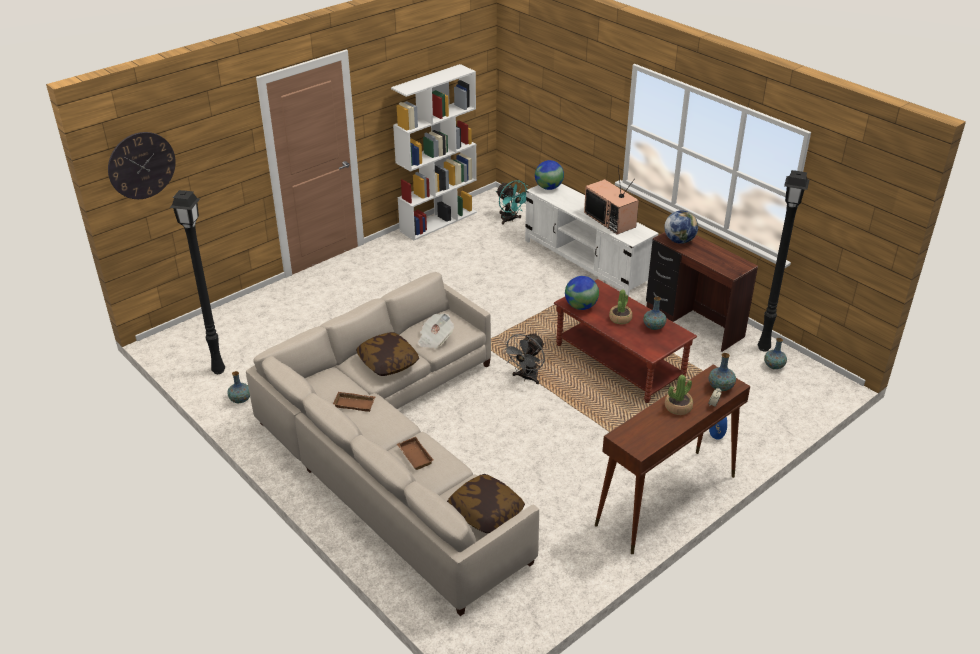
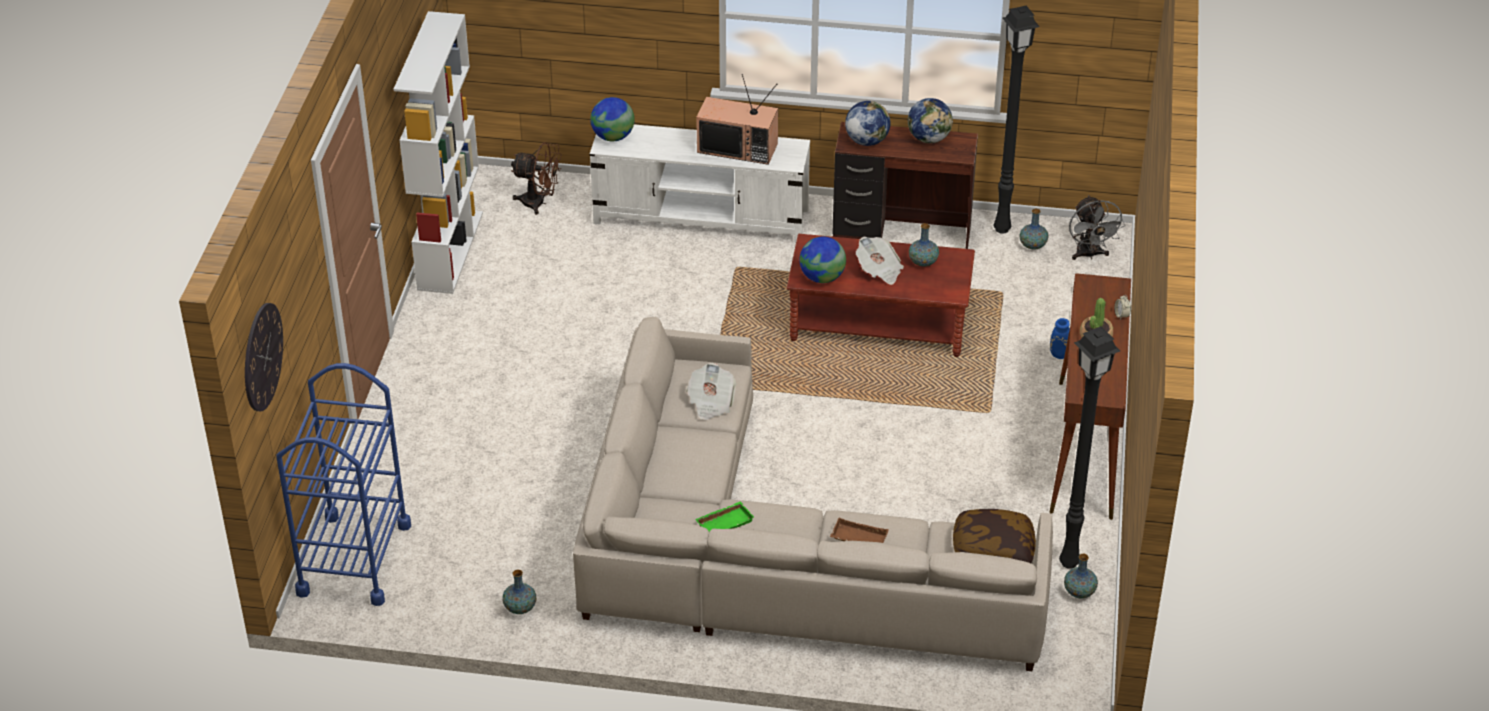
camera: 40 degrees left, 5 degrees up
(204, 333) = (354, 559): none -> blue cart
(217, 371) = (442, 593): black floor lamp -> black floor lamp (1069, 564)
(355, 403) = (724, 522): brown tray -> green tray
(388, 362) = (696, 458): pillow -> none
(510, 220) = (539, 203): turquoise fan -> brown fan
(526, 378) = (805, 398): grey fan -> grey fan (1089, 255)
(620, 319) = (879, 270): potted plant -> newspaper
(720, 387) = (1108, 294): vase -> vase (1079, 592)
(721, 255) = (929, 138): none -> globe

